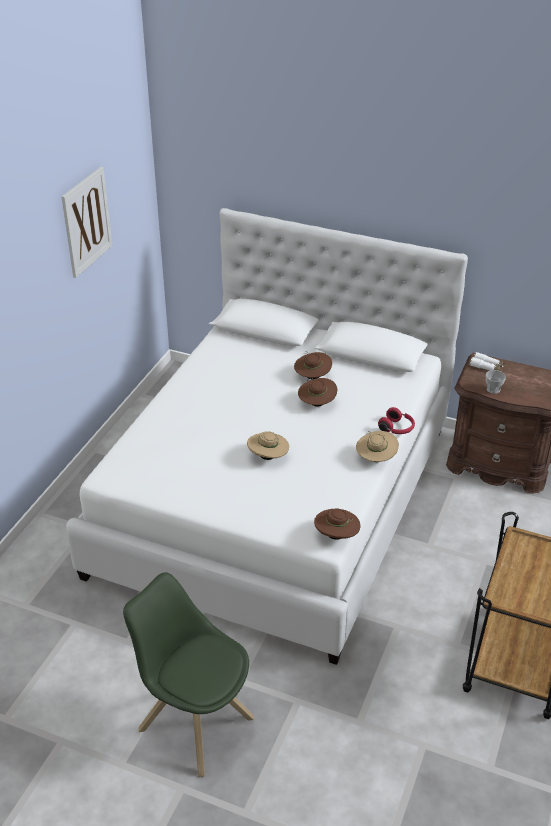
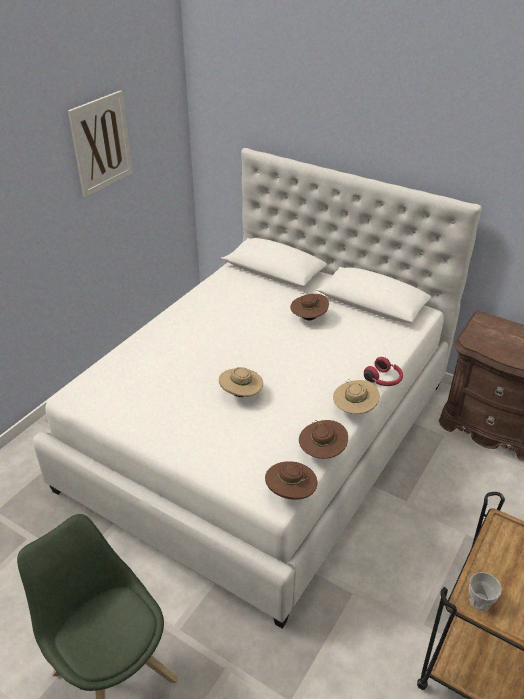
camera: 10 degrees right, 0 degrees up
(317, 403) = (306, 344): brown hat -> brown hat (322, 452)
(487, 367) = (491, 326): white binoculars -> none
(493, 389) = (494, 350): cup -> cup (479, 601)

